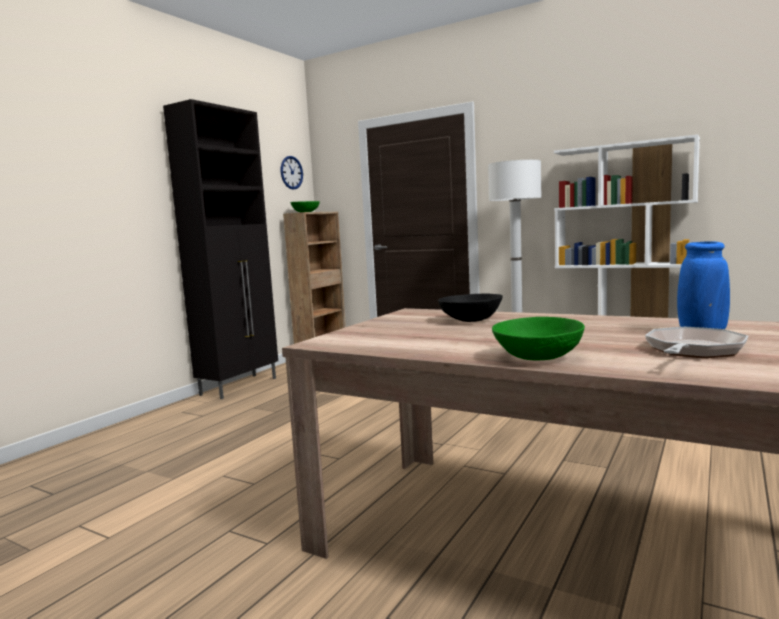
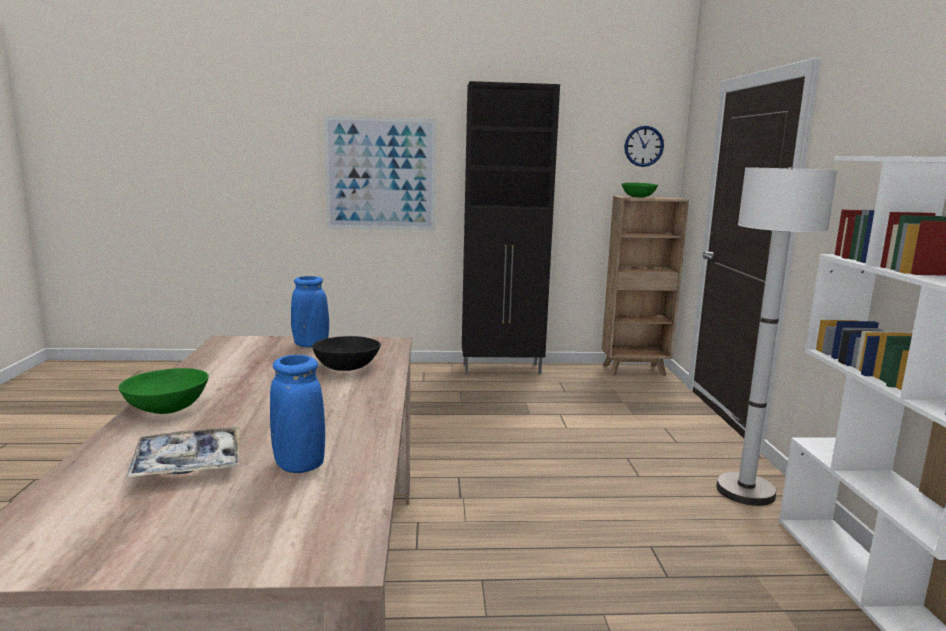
camera: 55 degrees right, 5 degrees up
(86, 199) = (380, 174): none -> picture
(385, 325) = (310, 345): none -> blue vase
(692, 351) = (188, 463): frying pan -> tray

